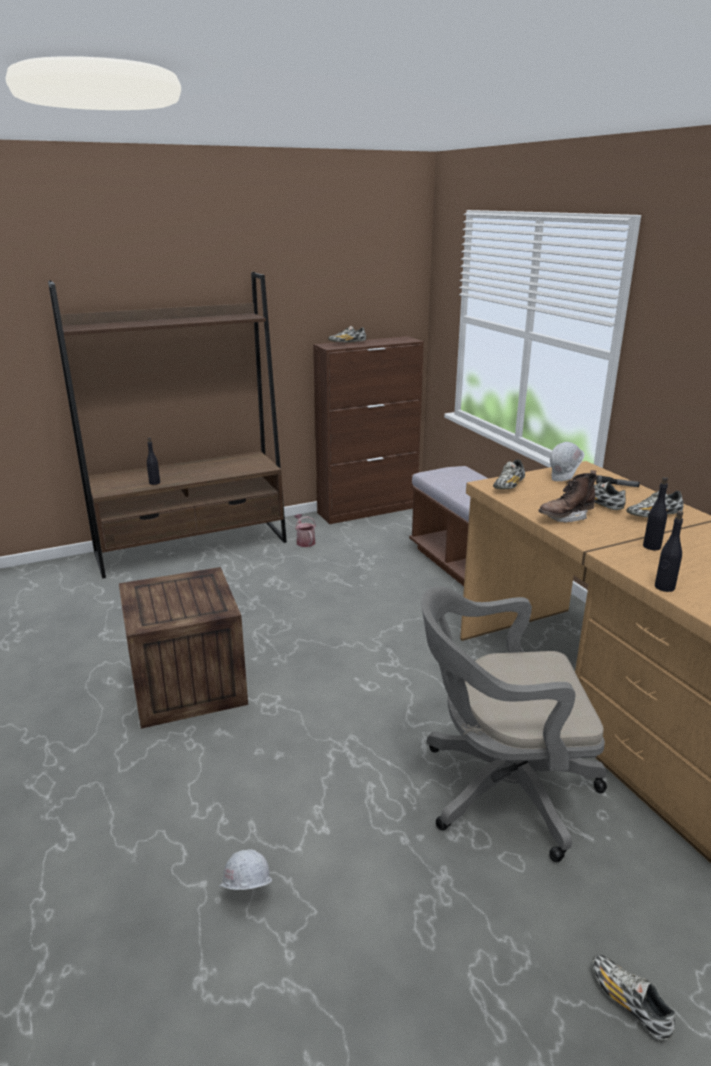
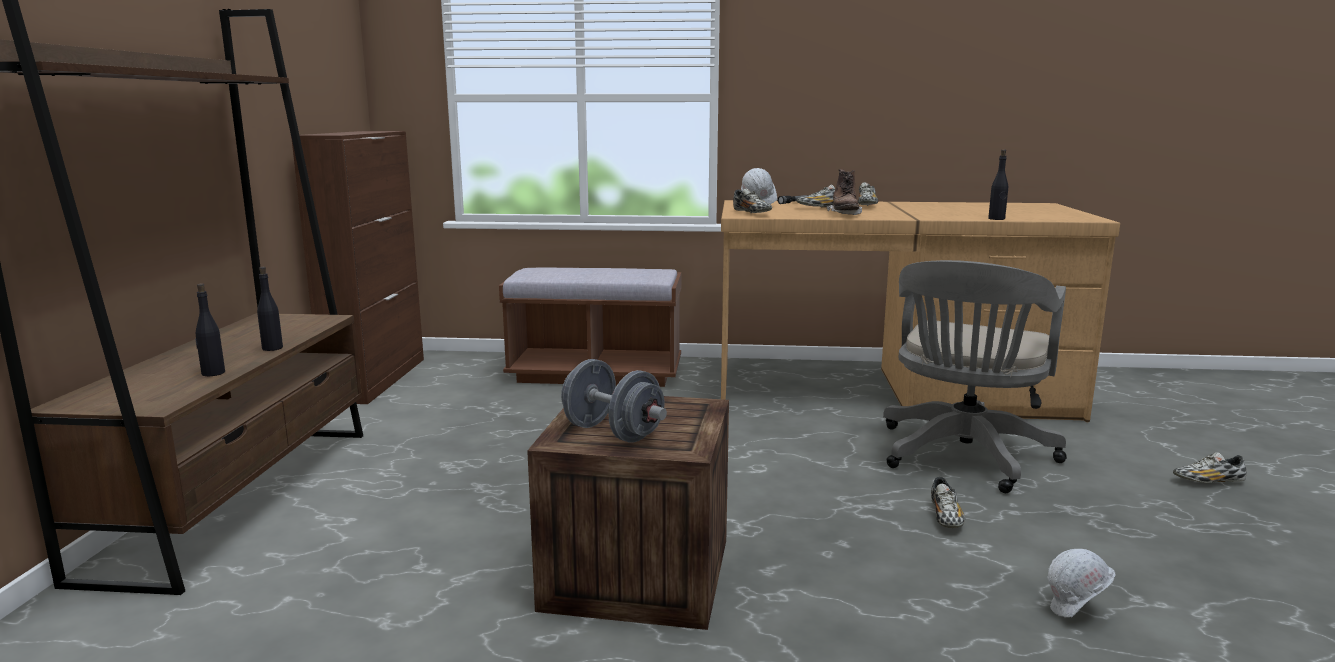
camera: 60 degrees left, 10 degrees down
(156, 596) = (612, 432): none -> grey dumbbell
(304, 541) = (384, 426): watering can -> none
(347, 343) = (332, 133): shoe -> shoe (946, 518)
(651, 546) = (923, 212): black bottle -> black bottle (272, 348)

